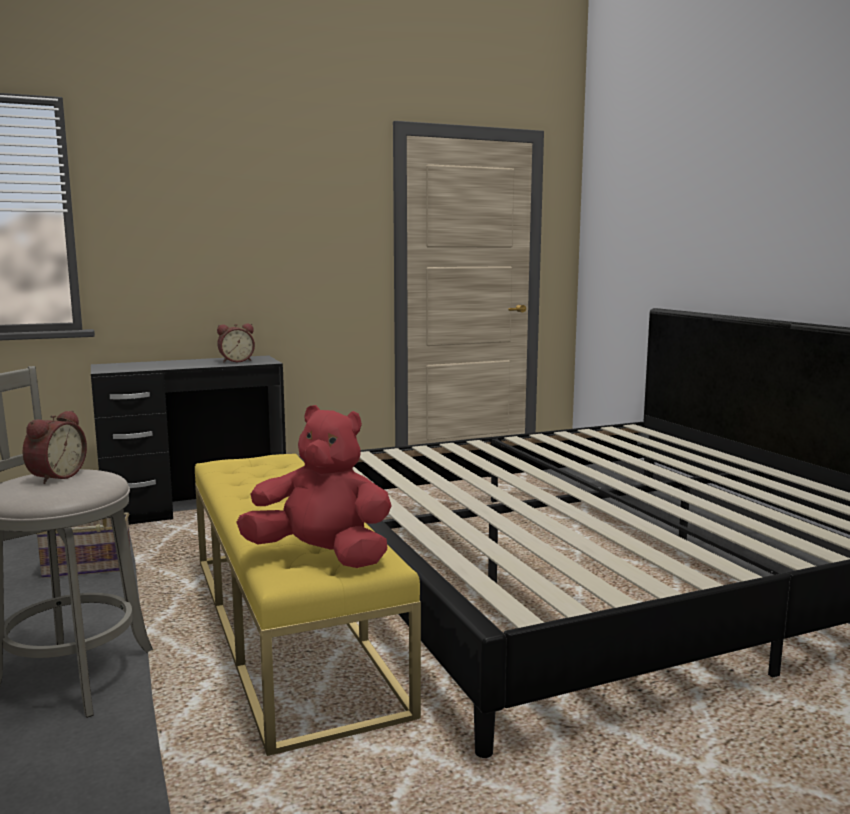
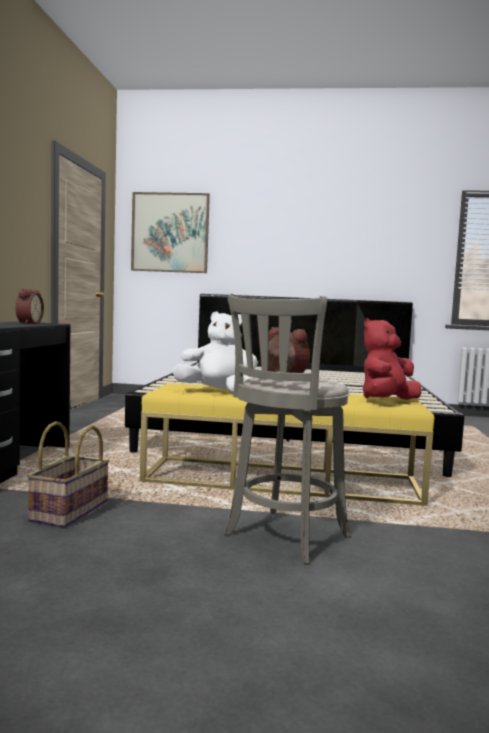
camera: 60 degrees left, 5 degrees down
(250, 478) = (217, 392): none -> white plush toy
(632, 207) = (170, 232): none -> picture

